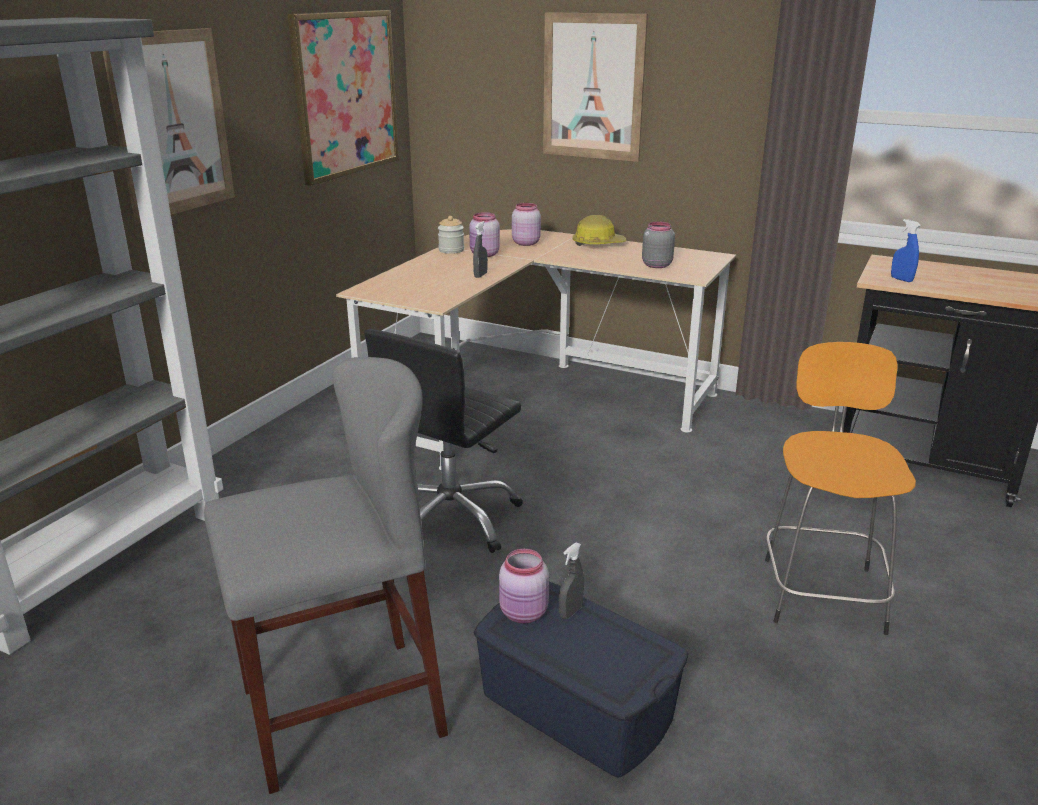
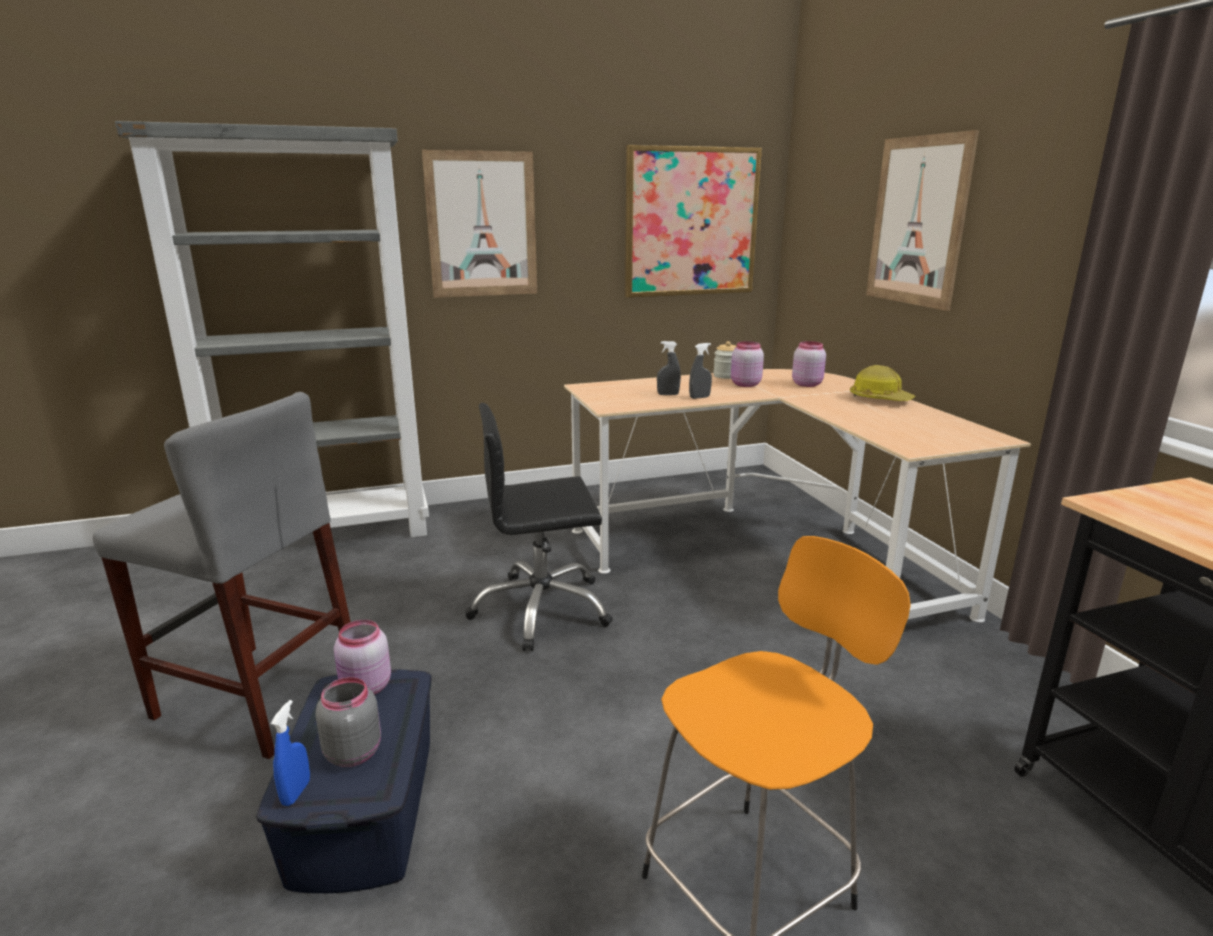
camera: 45 degrees right, 5 degrees down
(570, 612) = (393, 709): grey spray bottle -> grey spray bottle (668, 394)
(656, 265) = (895, 429): grey jar -> grey jar (353, 752)
(901, 279) = (1155, 514): blue spray bottle -> blue spray bottle (296, 793)

